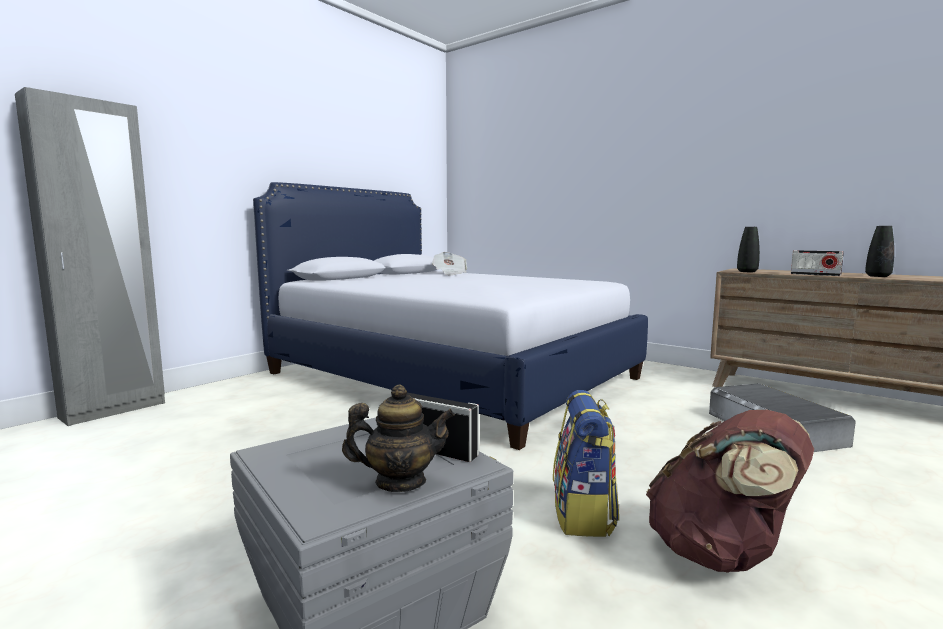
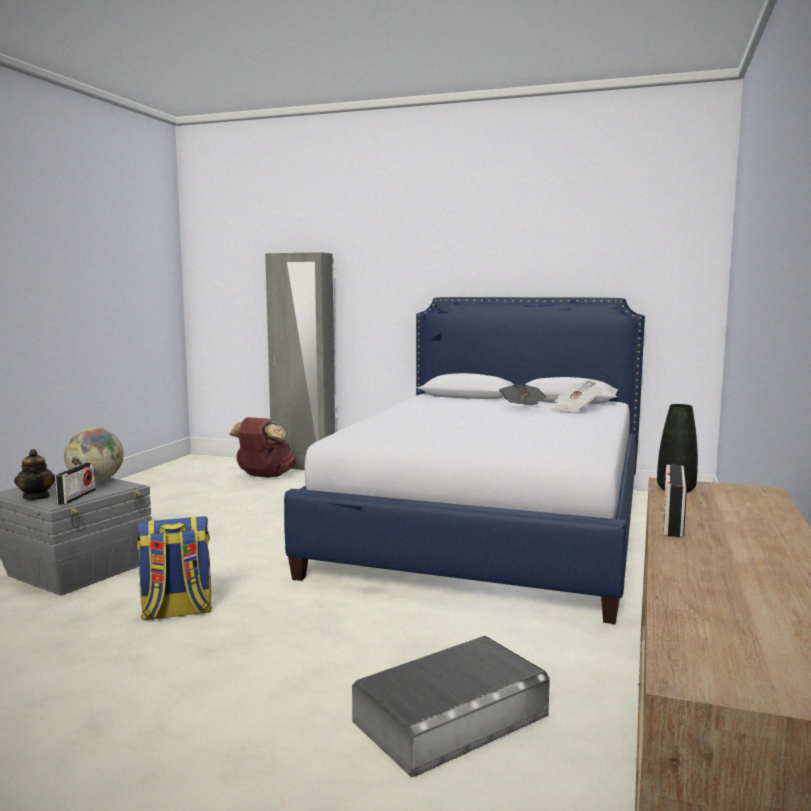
camera: 70 degrees right, 0 degrees up
(335, 439) = (95, 481): none -> globe
(424, 276) = (523, 408): none -> newspaper
(721, 554) = (118, 662): brown backpack -> brown backpack (265, 476)
(878, 276) = (720, 563): black vase -> none

